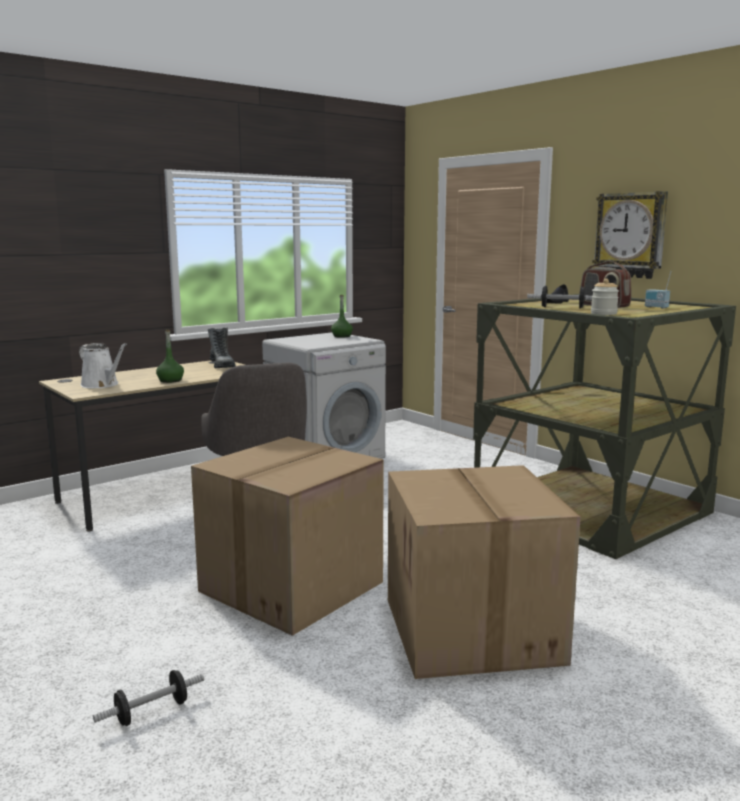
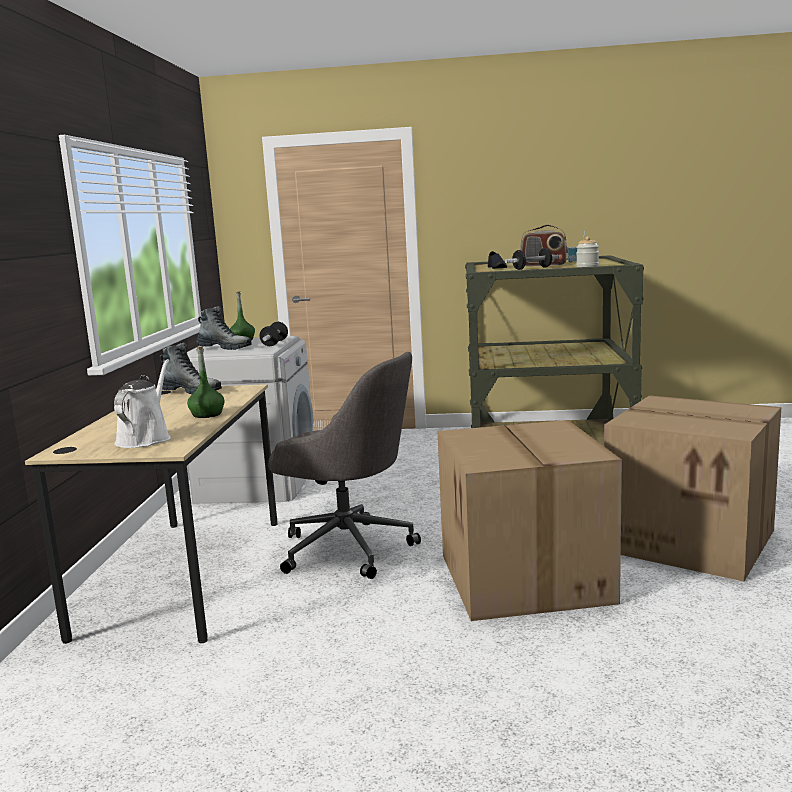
camera: 45 degrees left, 0 degrees up
(102, 385) = (146, 438): white watering can -> white watering can turned 75 degrees counterclockwise
(151, 712) = (695, 705): dumbbell -> dumbbell (274, 343)
(308, 339) = (224, 348): none -> boot
(630, 235) = (507, 206): wall clock -> none

